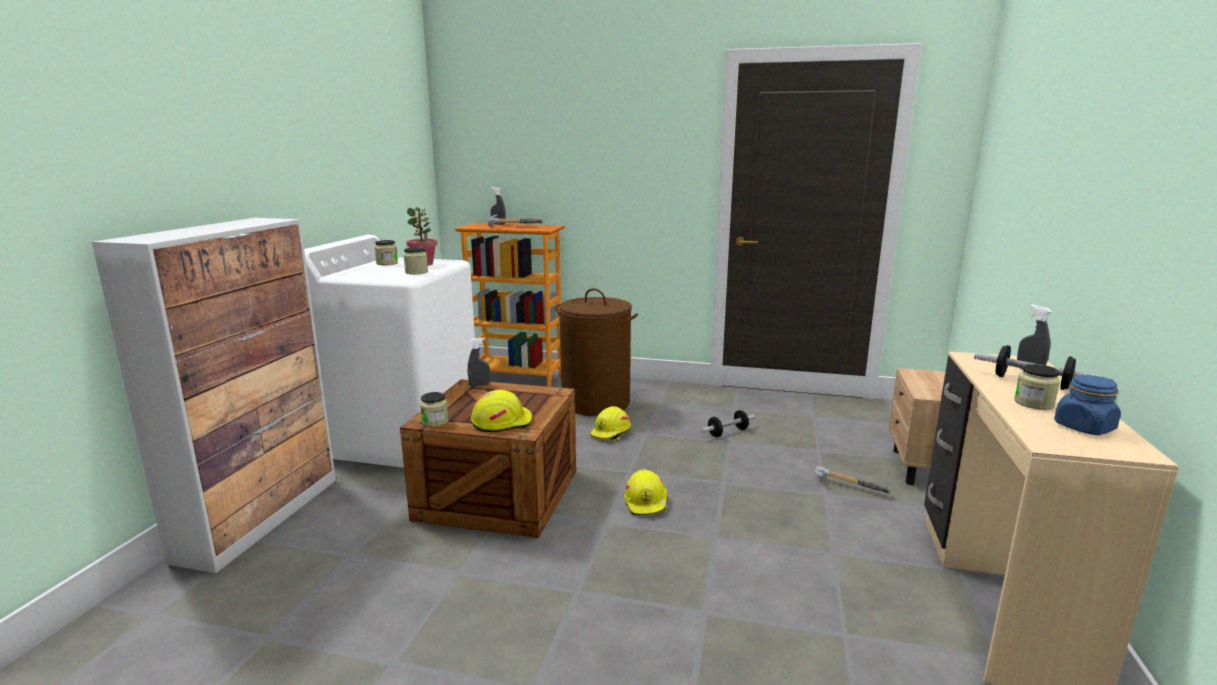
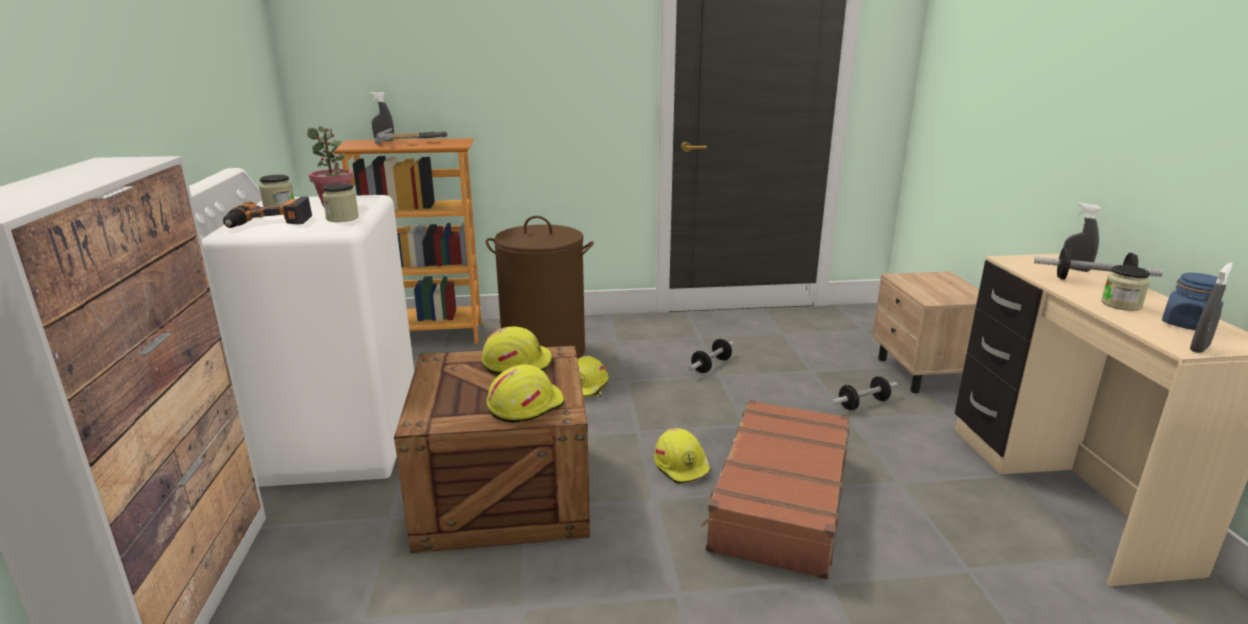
camera: 20 degrees left, 5 degrees up
(369, 271) = (269, 223): none -> power drill
(435, 421) = (436, 419): jar -> none
(479, 385) = (453, 359): grey spray bottle -> grey spray bottle (1199, 348)
(521, 394) = (517, 363): none -> yellow hard hat
(709, 544) = (779, 500): none -> brown suitcase
(848, 485) = (863, 404): hammer -> dumbbell

